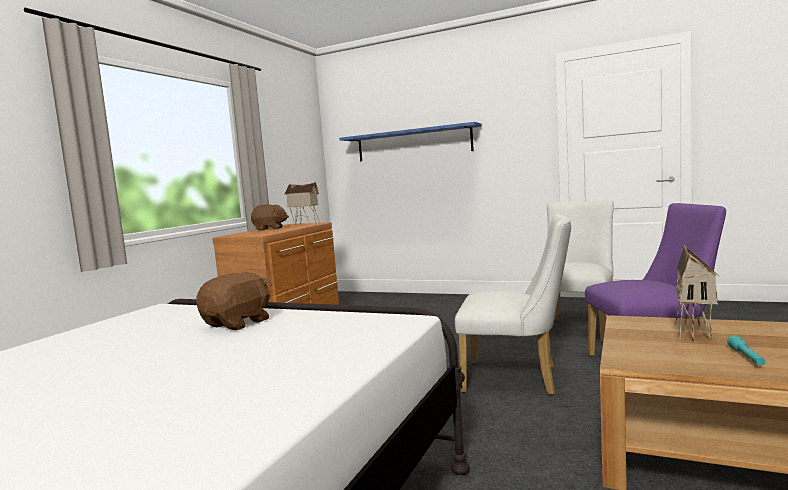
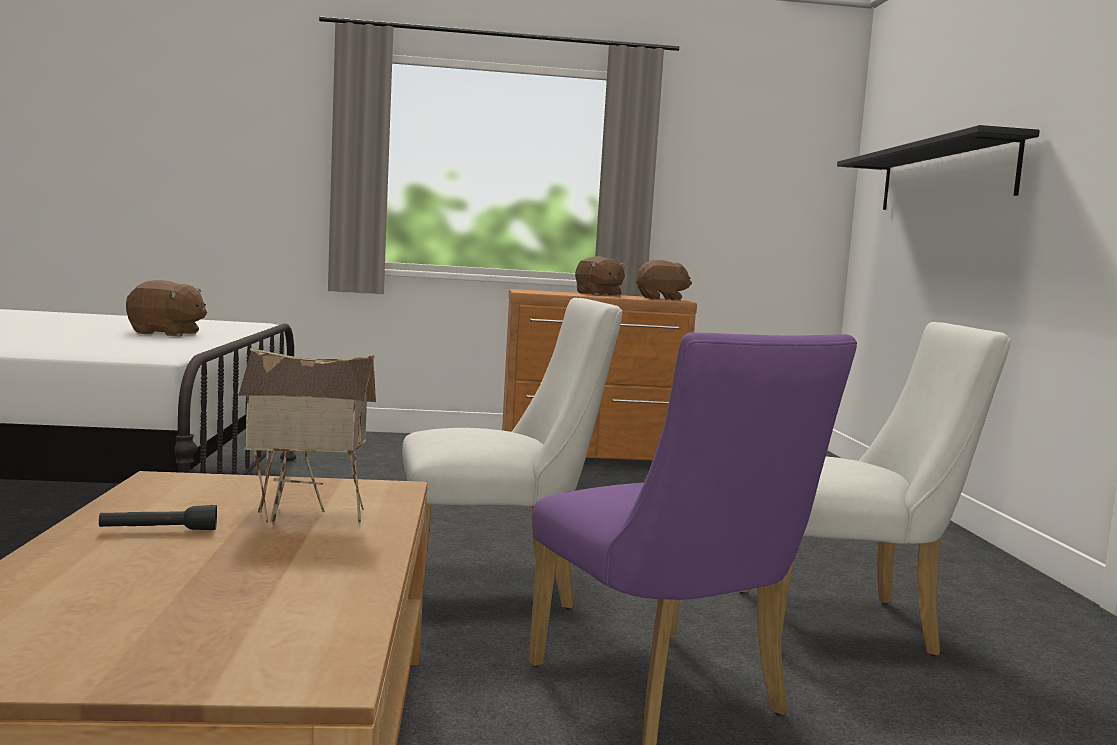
camera: 60 degrees right, 0 degrees up
(304, 224) = (661, 299): toy house -> brown plush toy
(413, 144) = (944, 176): blue shelf -> black shelf
(518, 379) = (499, 587): white chair -> white chair turned 90 degrees counterclockwise
(747, 357) = (158, 530): turquoise flashlight -> black flashlight

